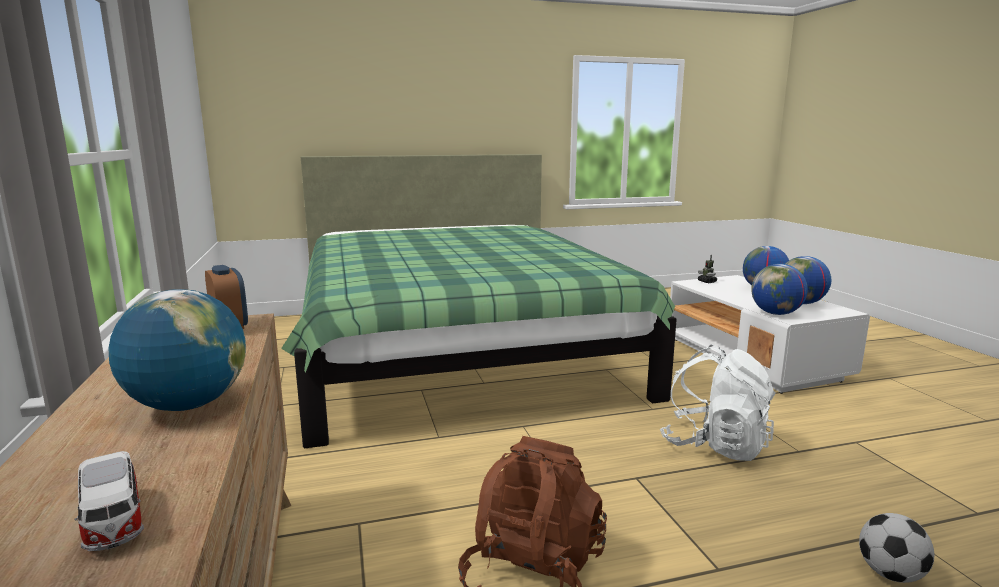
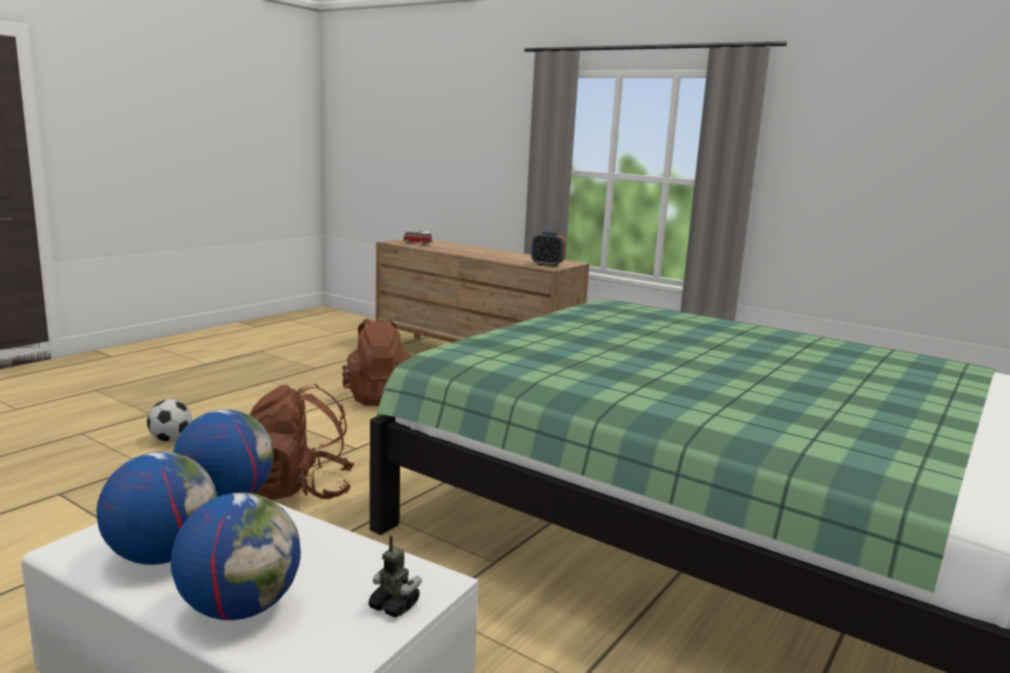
camera: 140 degrees right, 0 degrees up
(188, 405) = (466, 252): globe -> none
(715, 445) = (298, 490): white backpack -> brown backpack

